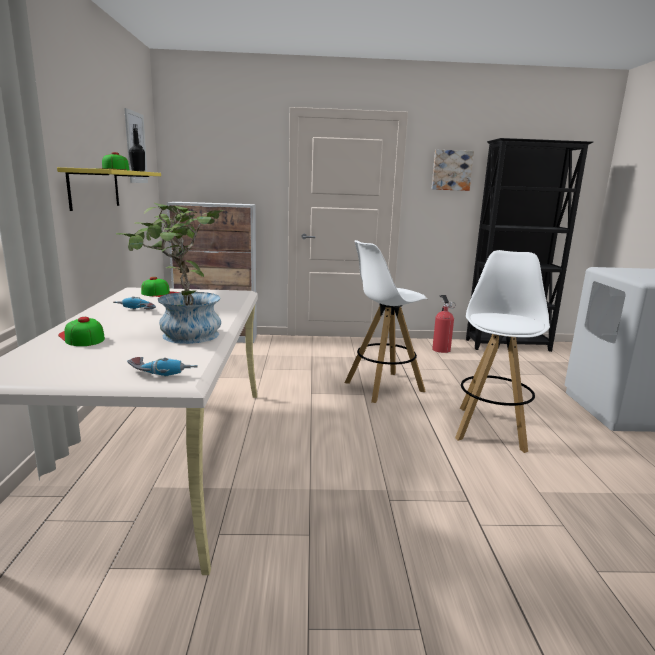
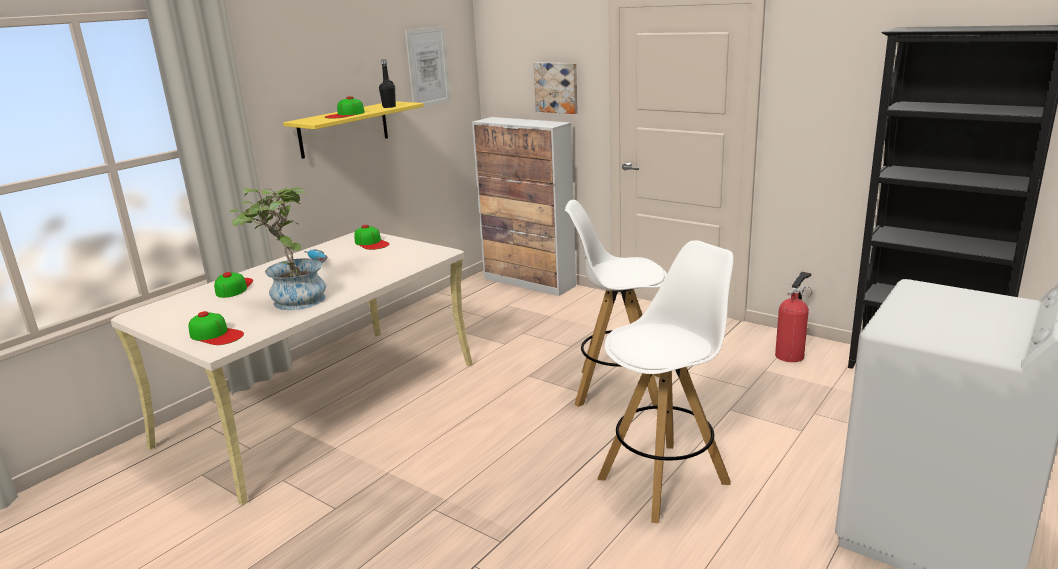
camera: 40 degrees right, 5 degrees up
(162, 373) = (216, 335): power drill -> cap
(451, 170) = (836, 76): picture -> picture (557, 87)

